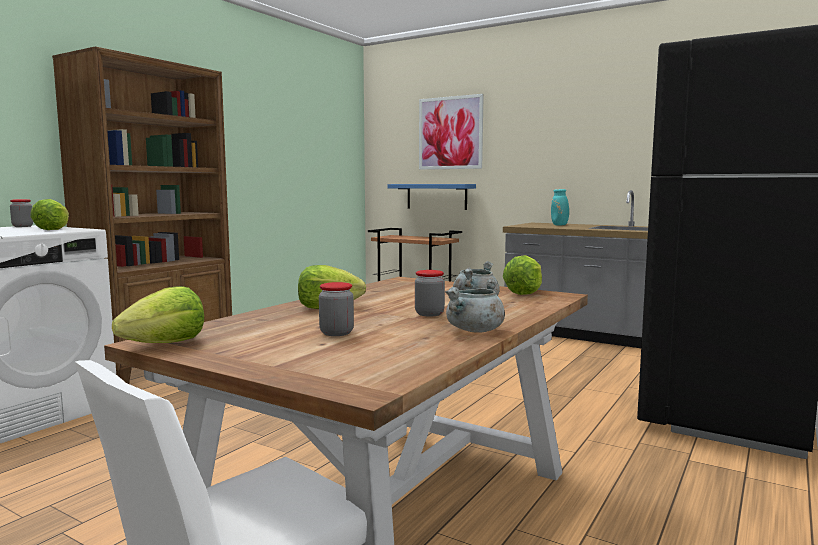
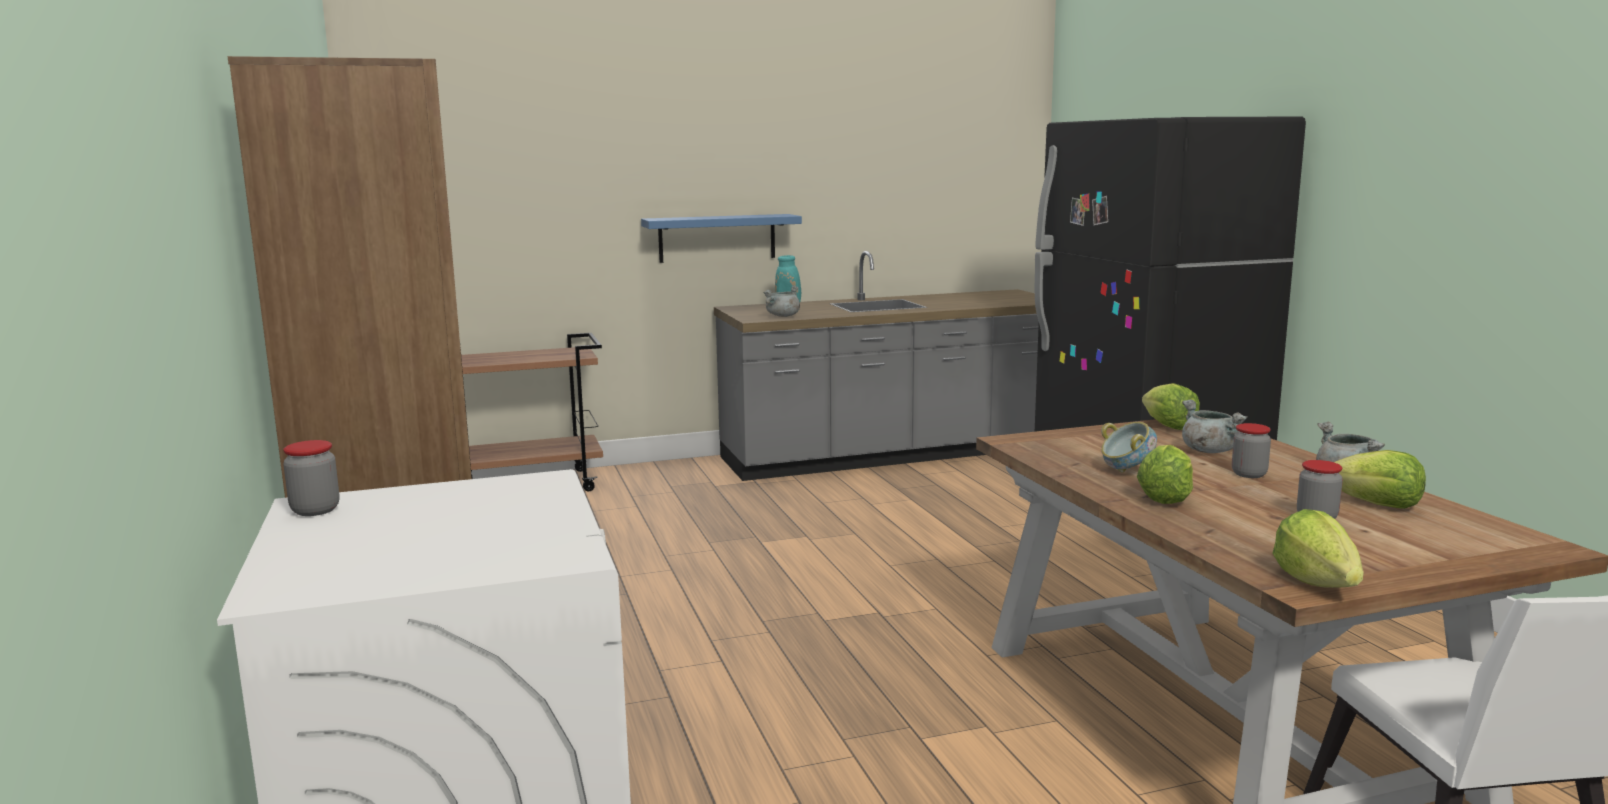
camera: 50 degrees left, 5 degrees up
(53, 229) = (490, 496): lettuce -> lettuce (1376, 505)
(378, 297) = (1126, 471): none -> bowl
(436, 196) = (530, 275): blue shelf -> blue shelf (717, 238)
(450, 133) = (550, 160): picture -> none
(539, 226) = (783, 316): none -> grey cooking pot

